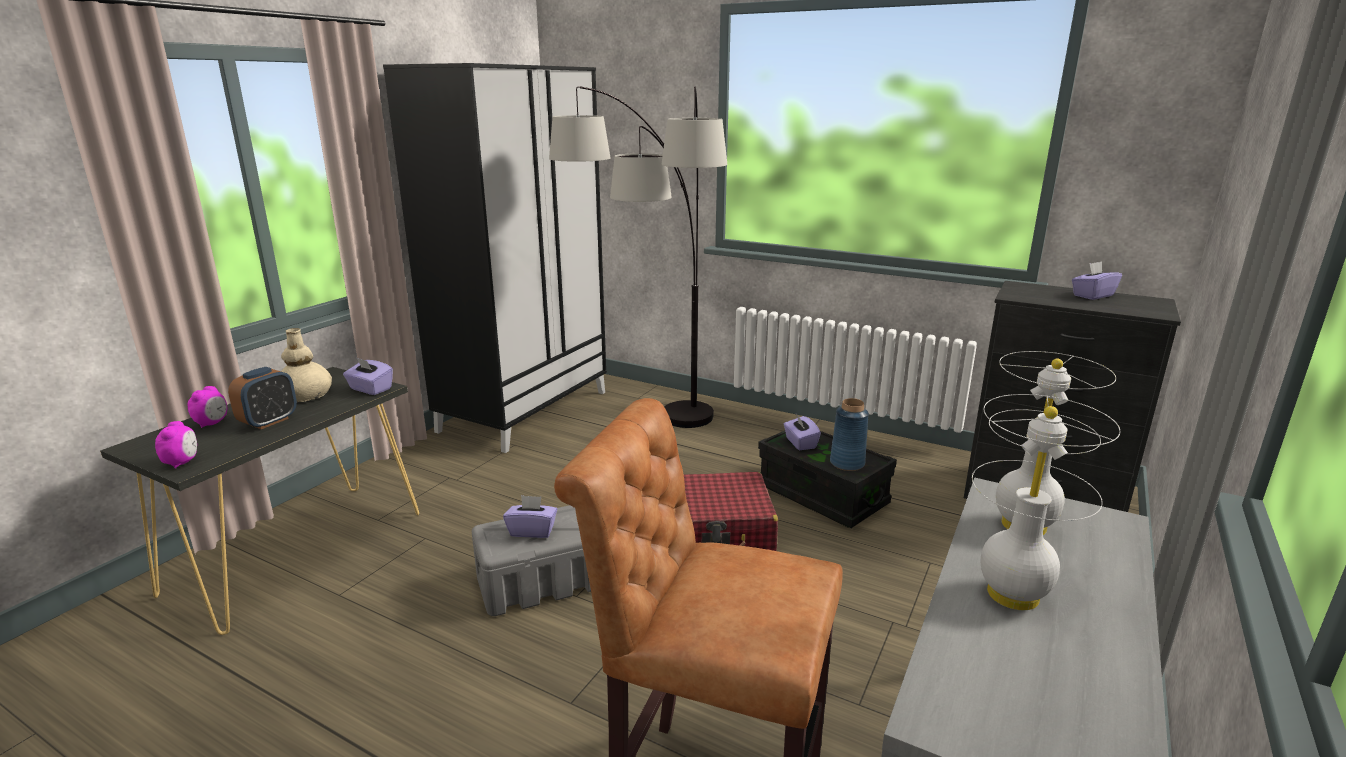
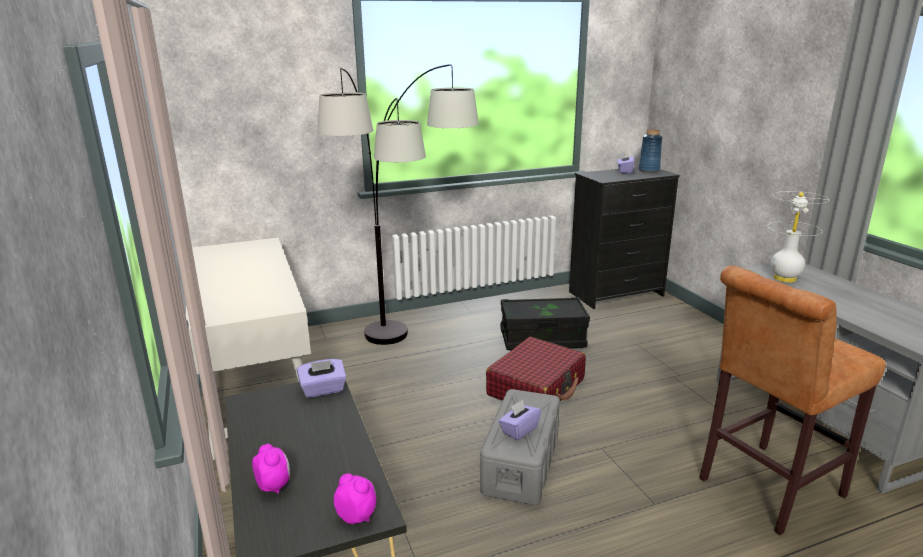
camera: 50 degrees left, 0 degrees up
(269, 421) = (322, 452): alarm clock -> none
(306, 396) = (285, 423): beige vase -> none
(525, 410) = (257, 388): black wardrobe -> white desk
(800, 443) = (523, 310): purple tissue box -> none
(847, 463) = (563, 309): blue vase -> blue vase (649, 170)
(1011, 594) = (838, 301): white table lamp -> none

